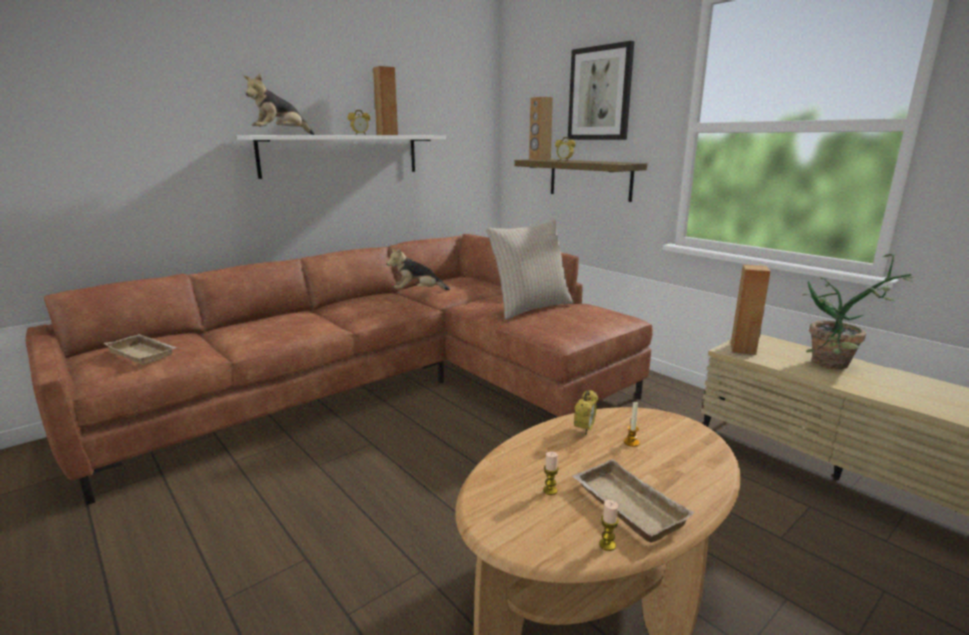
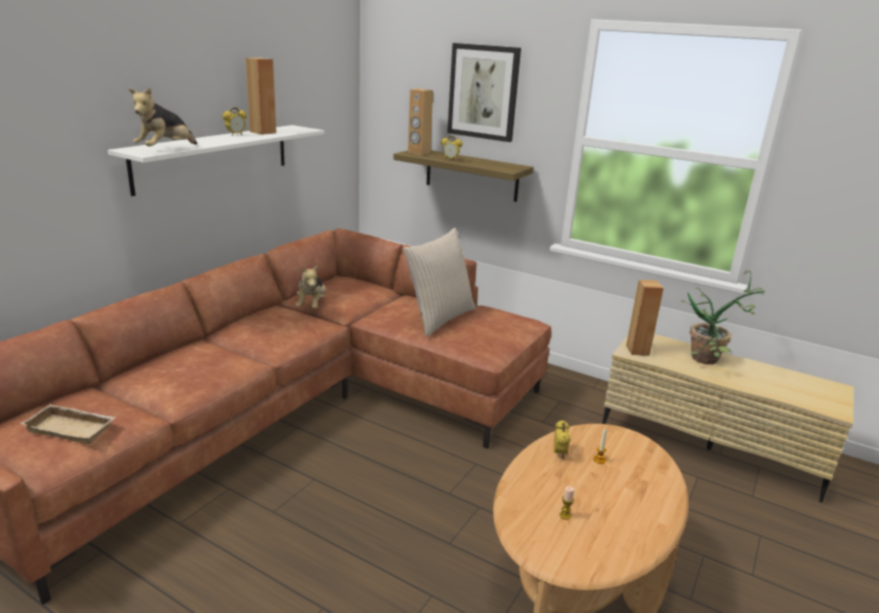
camera: 20 degrees left, 5 degrees up
(417, 292) = (312, 305): plush toy -> plush toy turned 60 degrees counterclockwise
(607, 545) = (627, 552): candle -> none
(625, 506) = (623, 518): beige tray -> none

